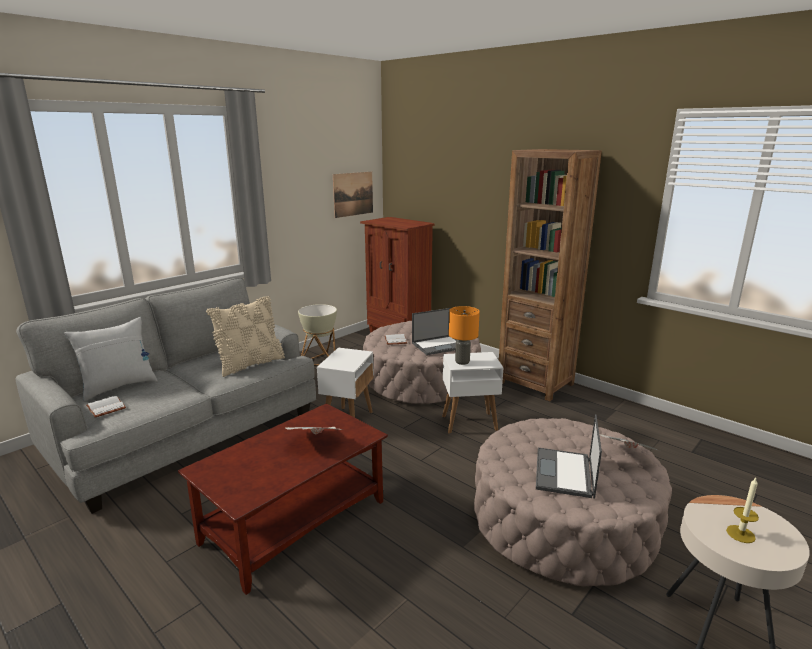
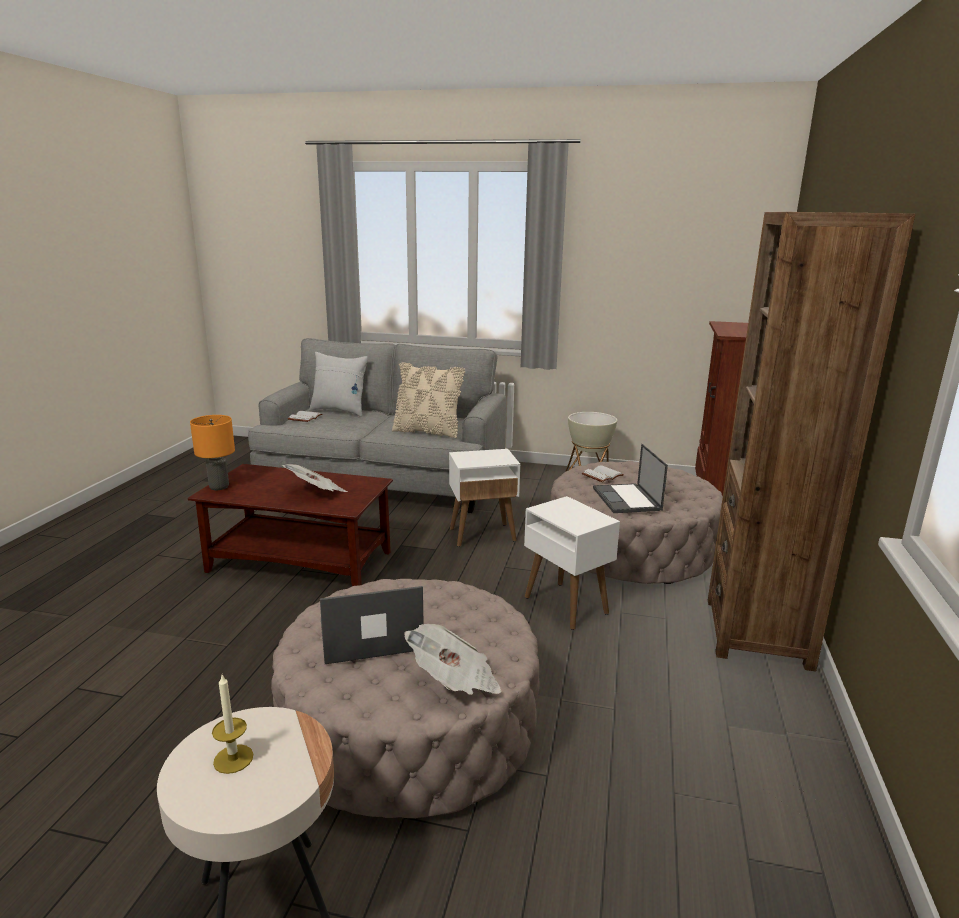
camera: 60 degrees right, 0 degrees up
(353, 194) = (719, 282): picture -> none
(438, 345) = (627, 499): laptop -> laptop turned 45 degrees clockwise
(461, 362) = (555, 509): orange table lamp -> orange table lamp (218, 487)

